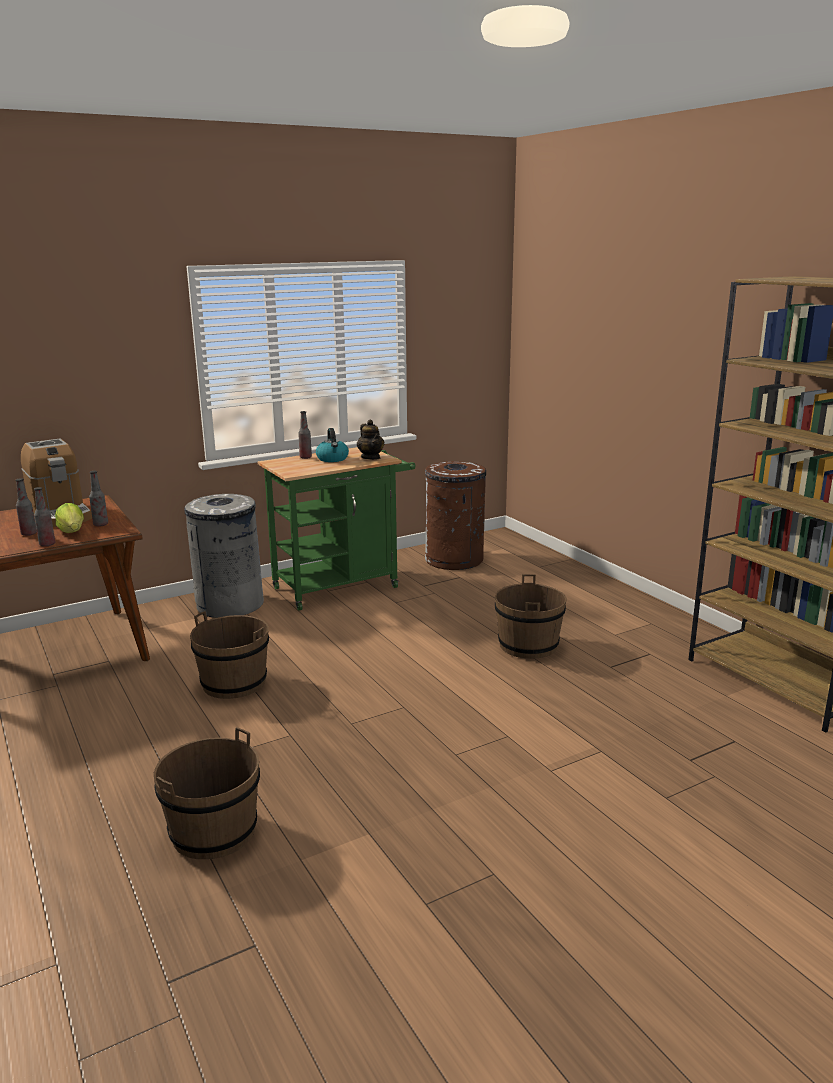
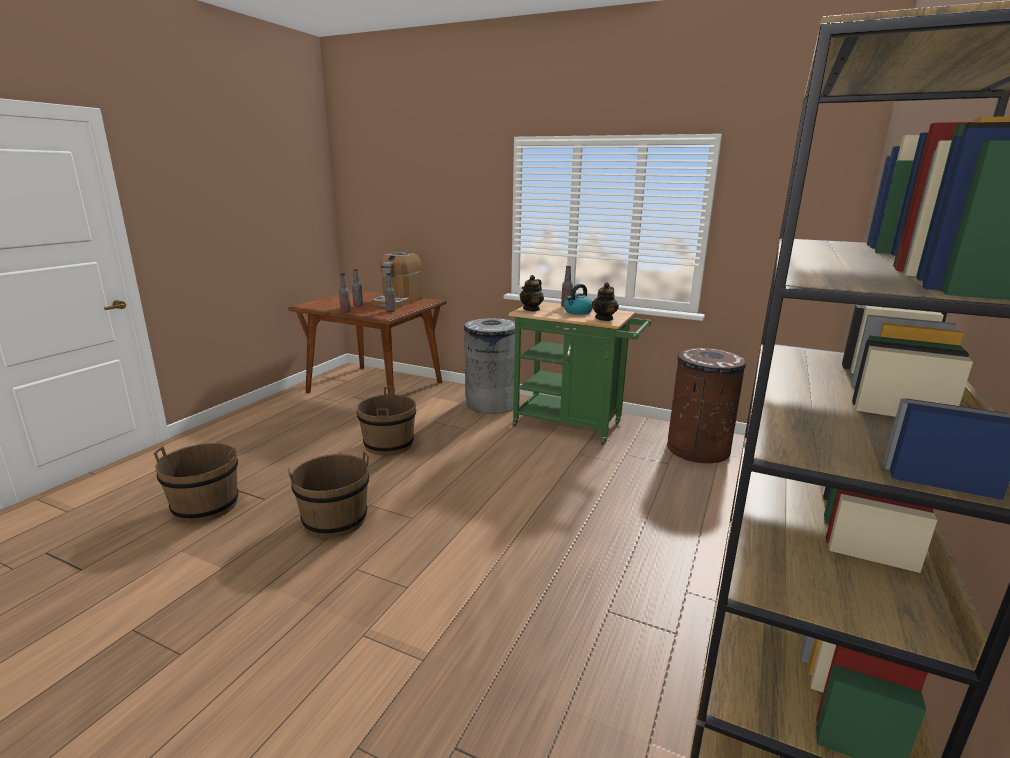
camera: 55 degrees right, 0 degrees up
(72, 532) = (371, 310): lettuce -> none
(290, 469) = (531, 309): none -> teapot
(528, 645) = (587, 543): brown bucket -> brown bucket (335, 520)

